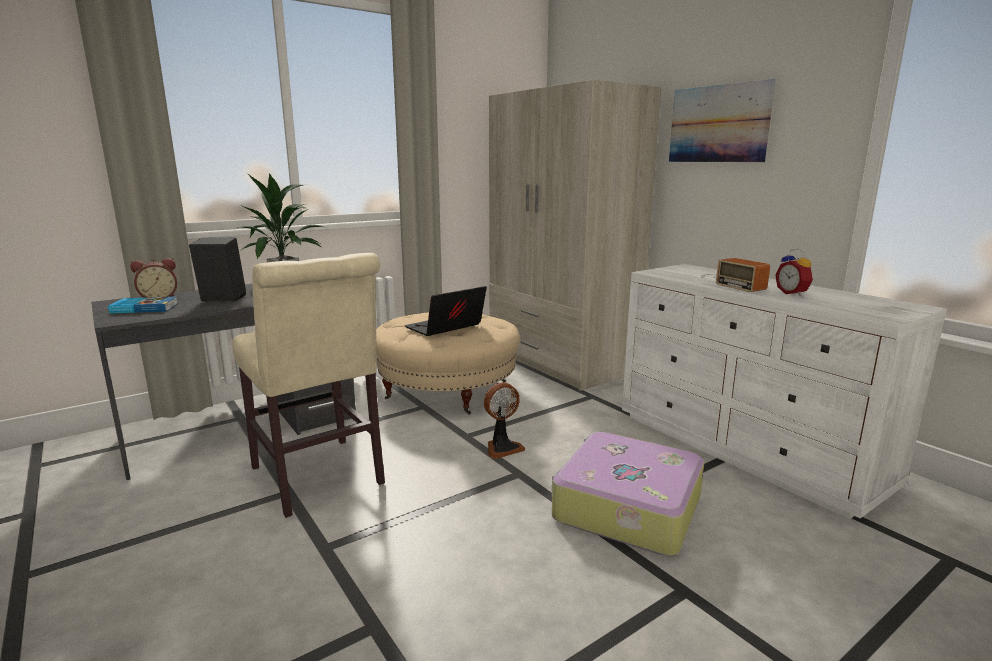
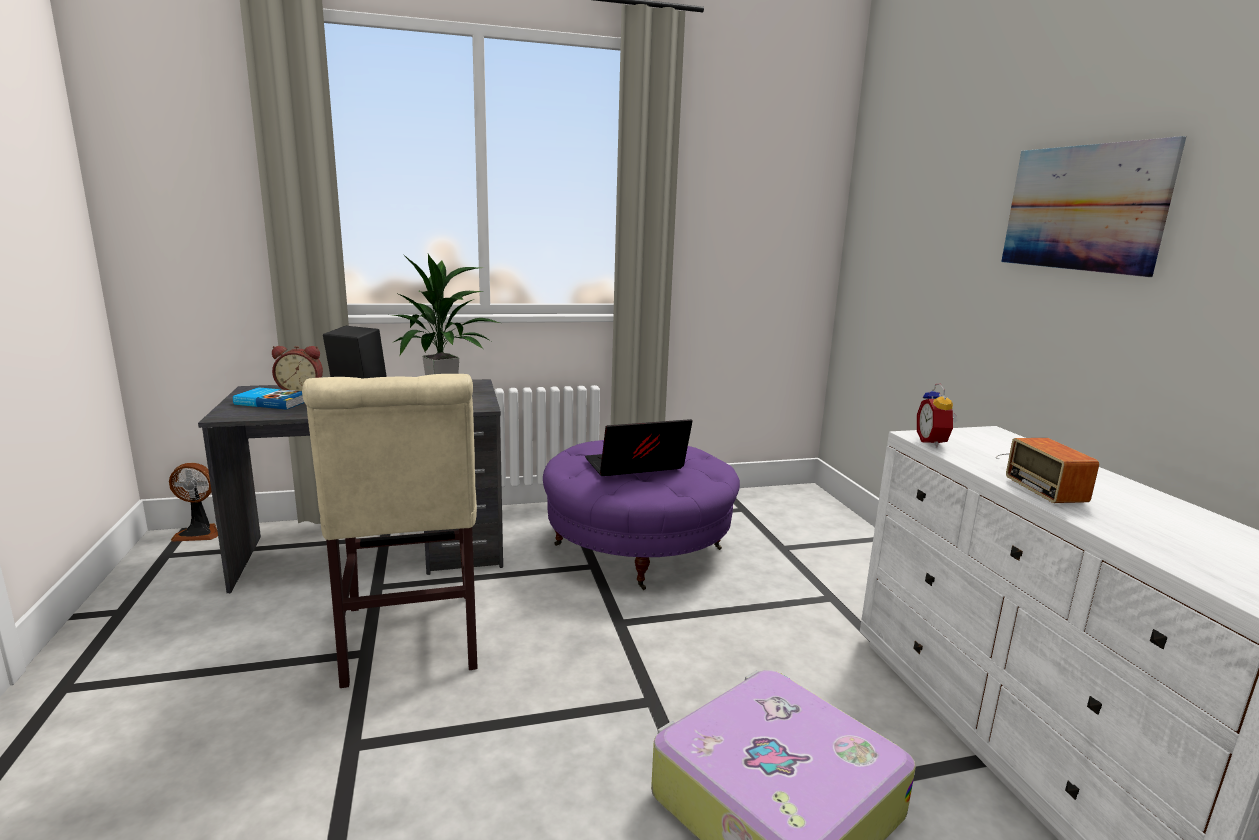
camera: 20 degrees right, 0 degrees up
(447, 390) = (638, 548): beige ottoman -> purple ottoman
(502, 448) = (655, 653): fan -> fan (199, 533)
(560, 361) = (816, 531): beige wardrobe -> none
(793, 293) = (1137, 518): alarm clock -> alarm clock (934, 442)

